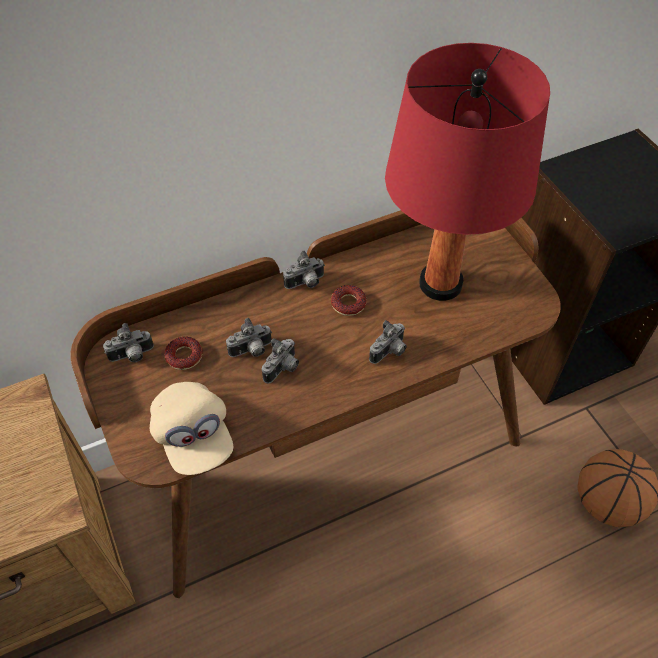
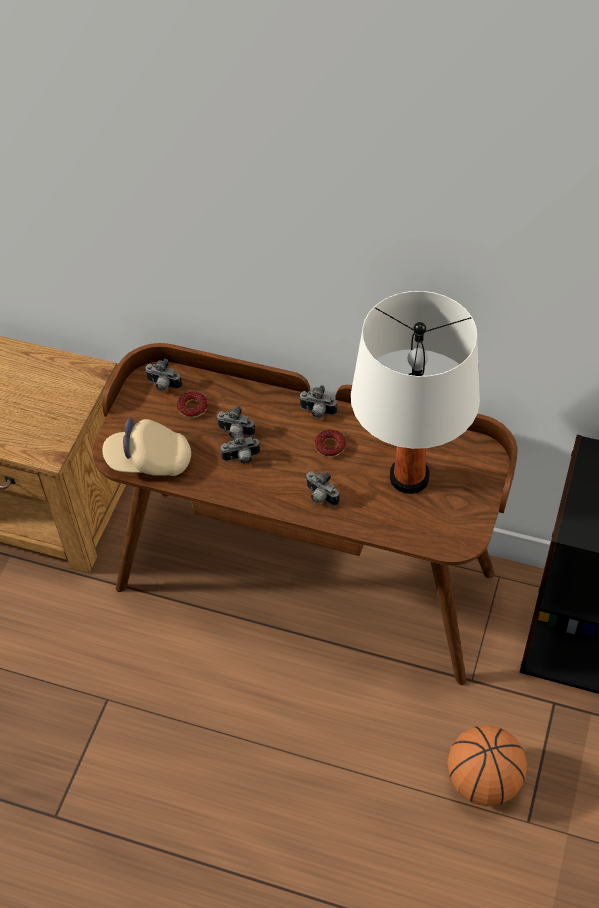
camera: 45 degrees right, 0 degrees up
(194, 437) = (149, 461): beige cap -> beige cap turned 75 degrees clockwise
(389, 352) = (320, 497): camera -> camera turned 45 degrees clockwise
(440, 284) = (409, 478): red table lamp -> white table lamp

